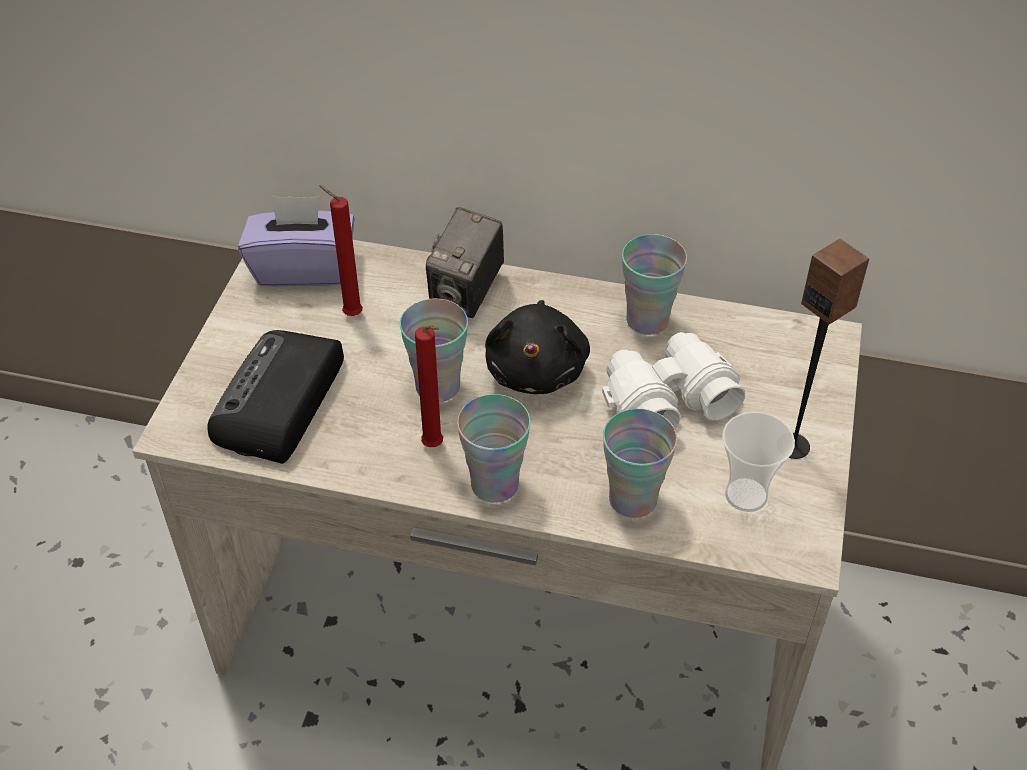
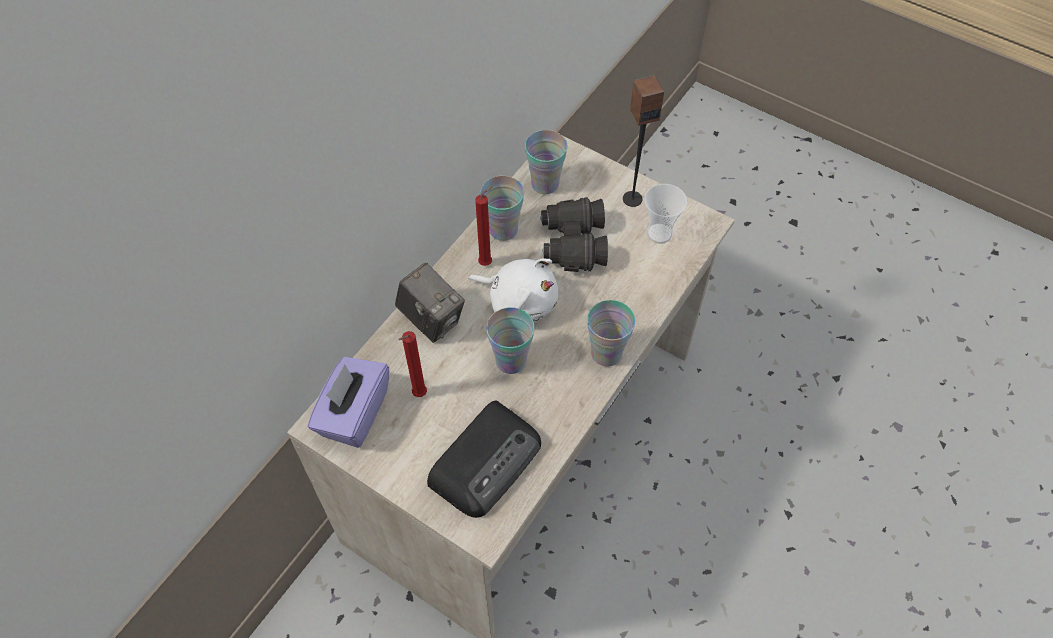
camera: 70 degrees left, 10 degrees up
(278, 404) = (486, 461): radio -> radio turned 90 degrees counterclockwise
(435, 447) = (563, 377): red candle -> red candle (487, 262)
(537, 369) = (519, 301): black plush toy -> white plush toy
(633, 499) = (643, 287): cup -> cup (545, 184)
(667, 399) = (573, 243): white binoculars -> black binoculars

